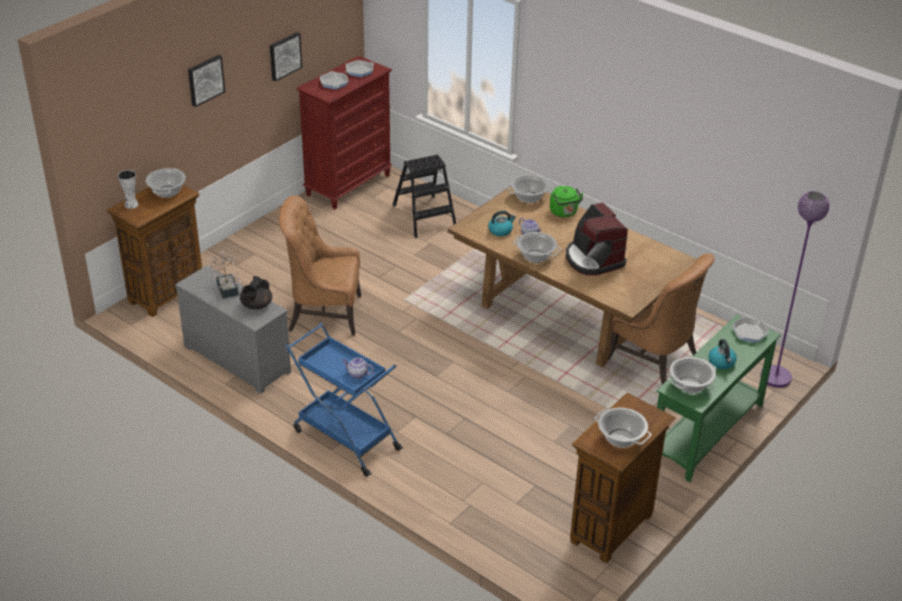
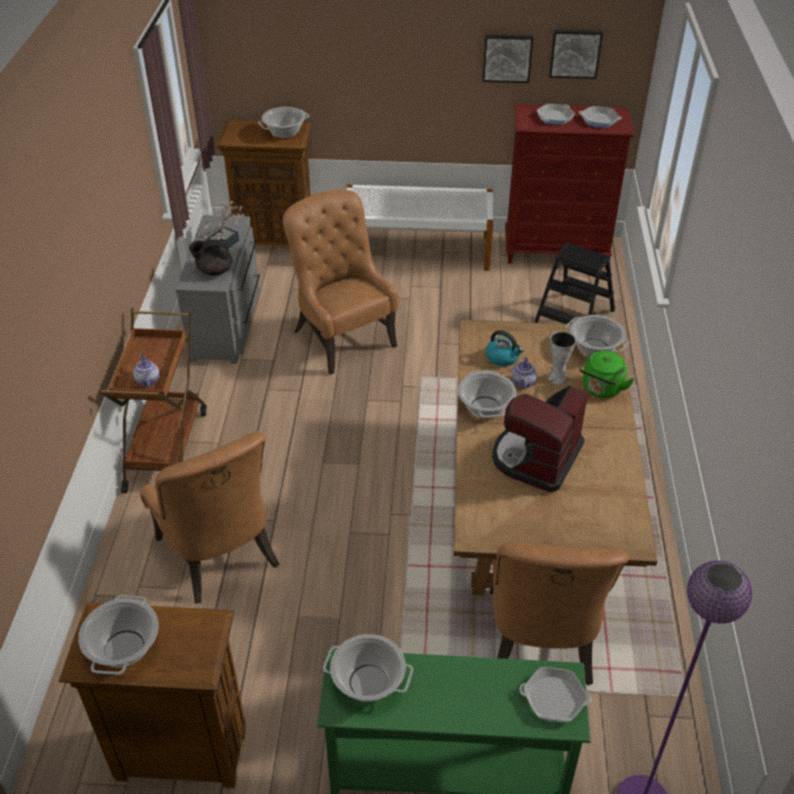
camera: 55 degrees right, 5 degrees up
(130, 204) = (244, 126): vase -> vase (556, 377)
(205, 80) = (380, 36): picture -> picture (575, 53)
(268, 237) = (417, 250): none -> white bench
(346, 440) = (167, 450): blue cart -> brown cart
(469, 453) = (219, 552): none -> brown chair
(722, 362) = (452, 697): kettle -> none

